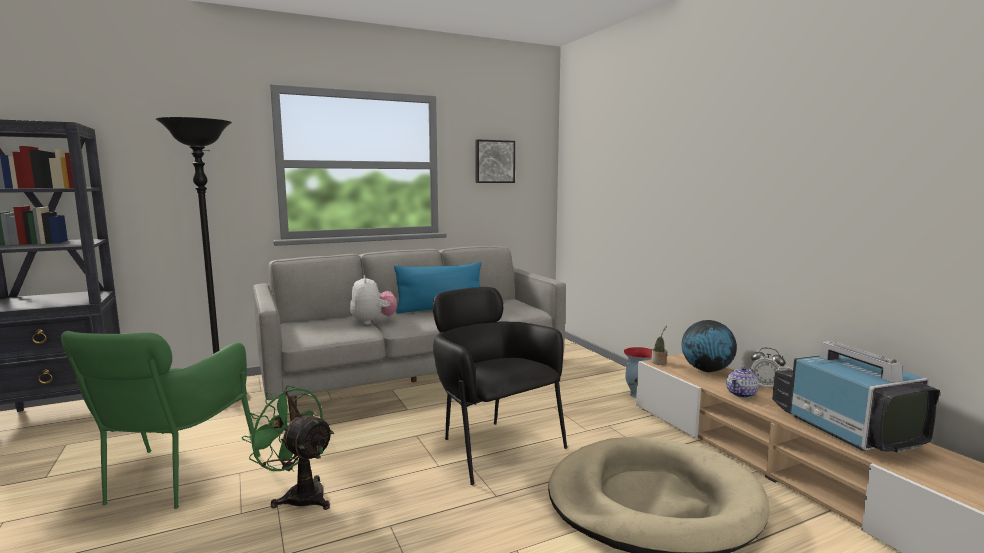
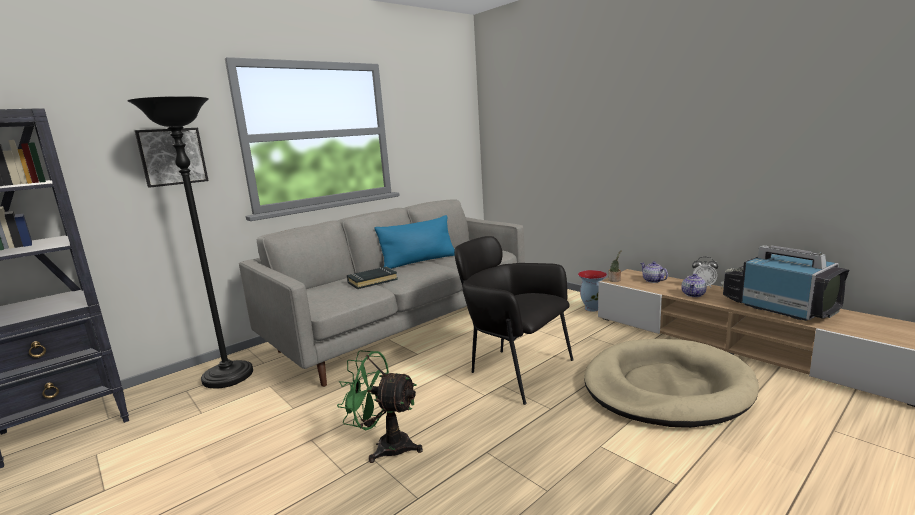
camera: 15 degrees left, 5 degrees up
(170, 481) = (248, 463): green armchair -> none
(373, 322) = (372, 281): plush toy -> black book
(494, 161) = (430, 123): picture -> picture (172, 156)
(706, 370) = (653, 280): globe -> teapot

